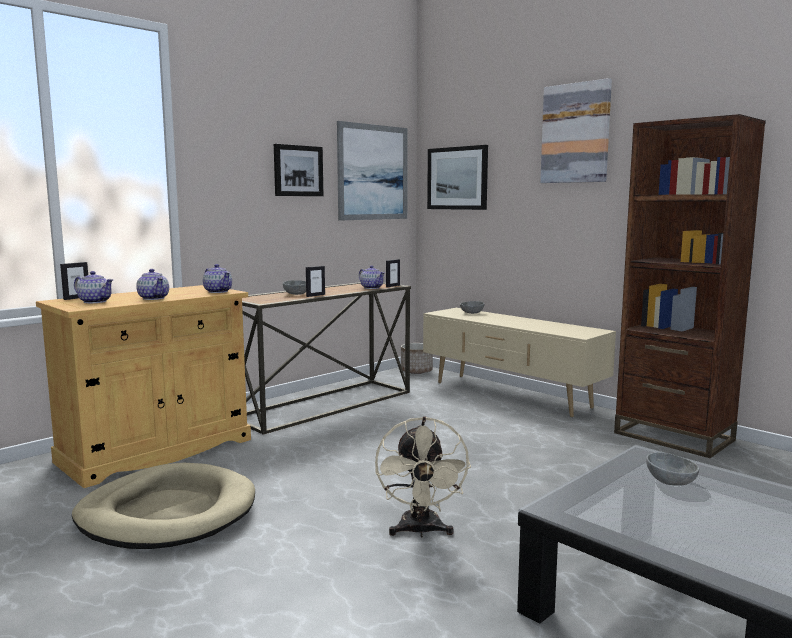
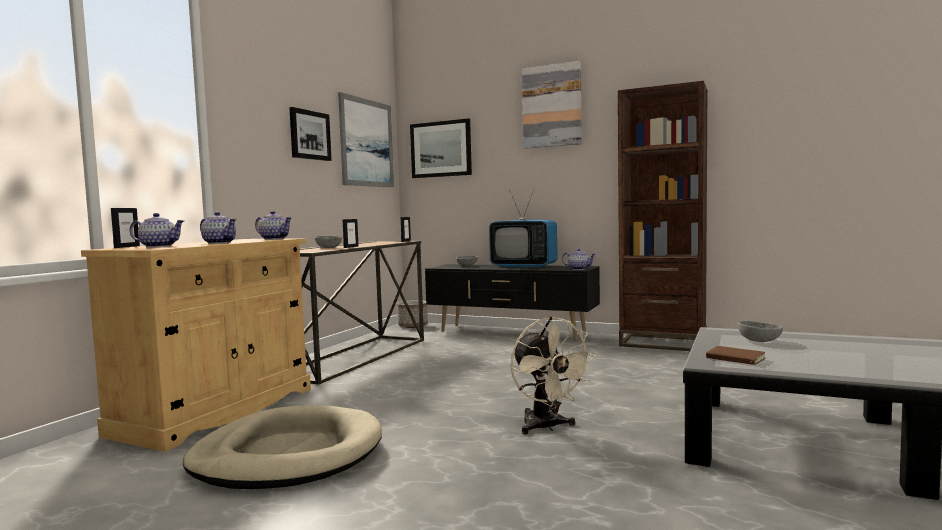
camera: 20 degrees left, 5 degrees down
(371, 288) = (390, 242): teapot -> teapot (578, 269)
(510, 395) = (512, 333): beige tv stand -> black tv stand
(528, 322) = (523, 266): none -> television
(595, 506) = (734, 359): none -> brown book

